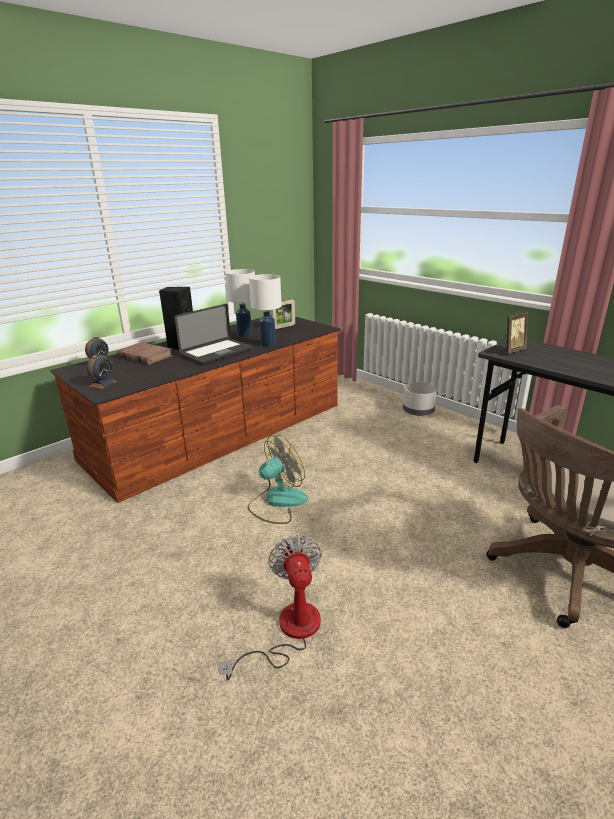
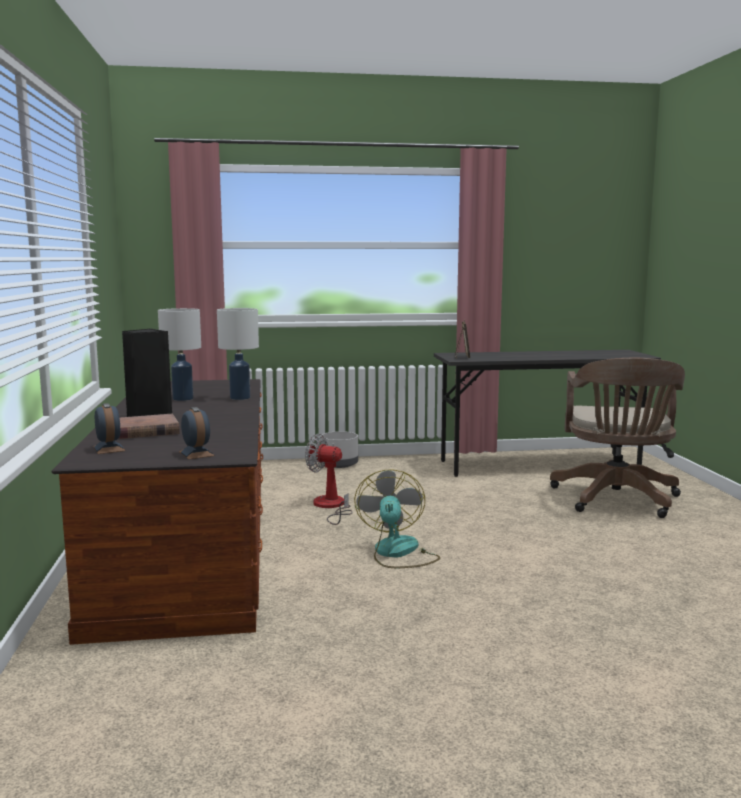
camera: 55 degrees left, 15 degrees down
(217, 352) = (215, 412): laptop -> none
(284, 326) = (198, 387): picture frame -> none
(288, 631) = (590, 594): fan -> fan (331, 507)

